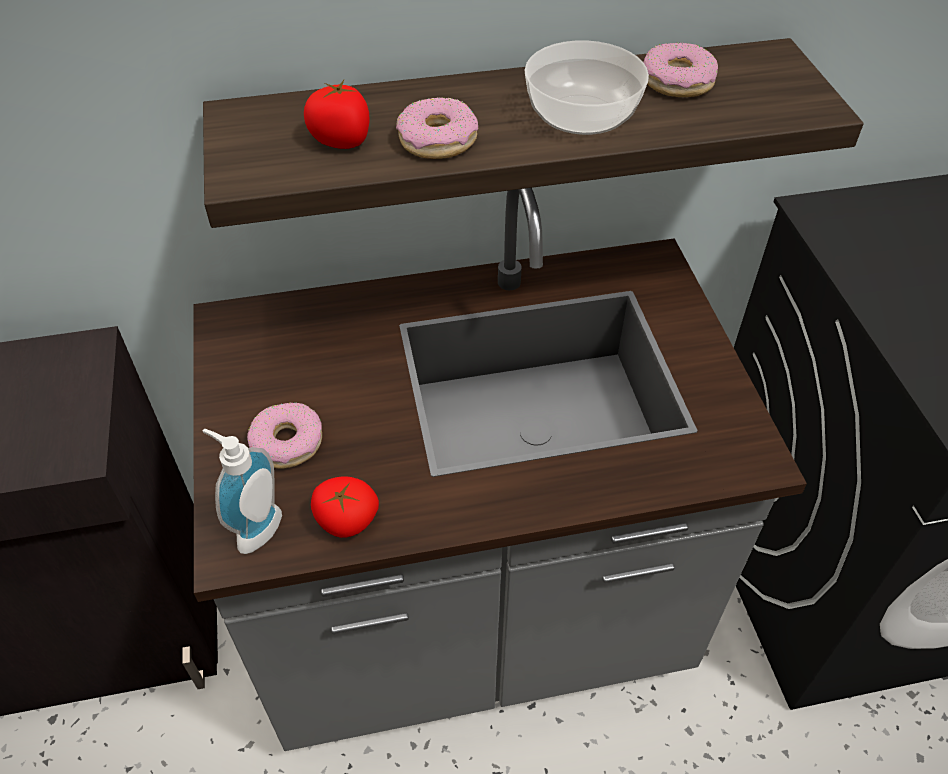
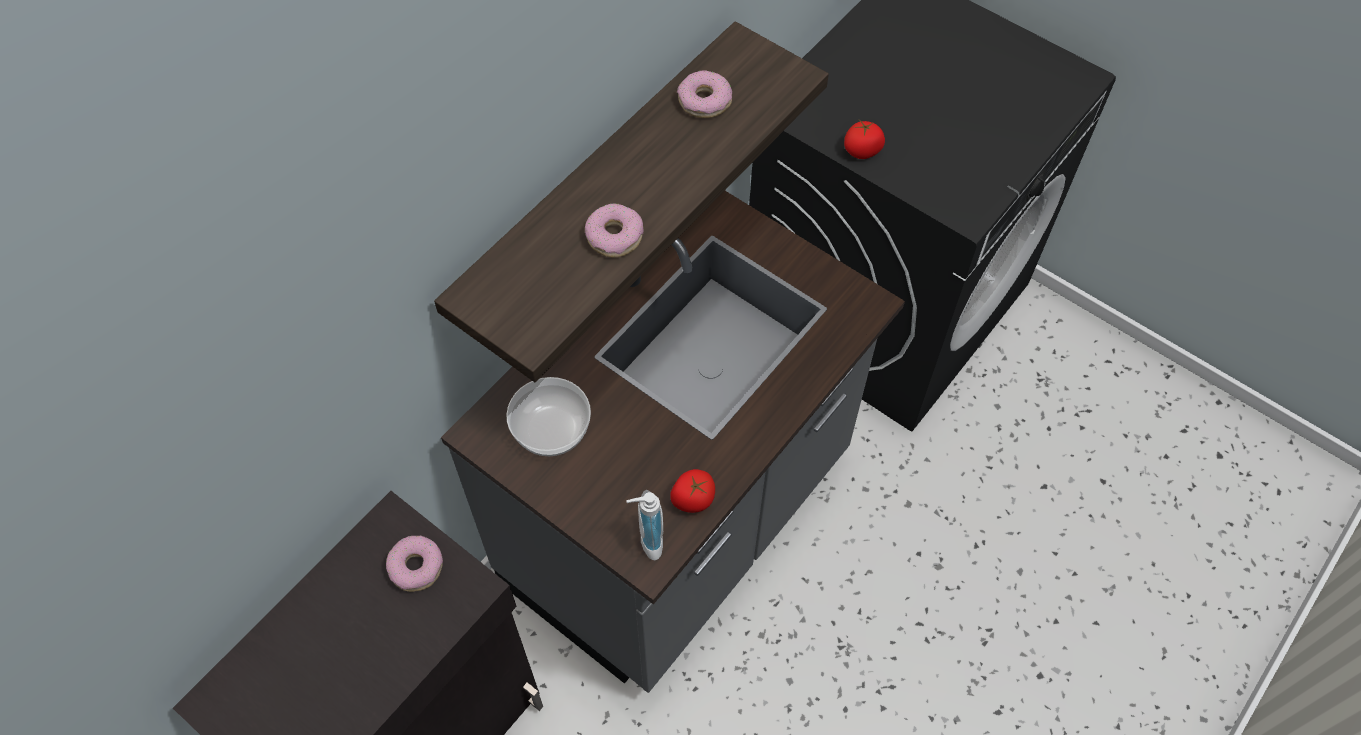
camera: 40 degrees left, 10 degrees up
(287, 442) = (609, 481): donut -> donut (416, 567)
(342, 140) = (559, 273): tomato -> tomato (862, 151)
(581, 113) = (675, 162): bowl -> bowl (550, 428)

